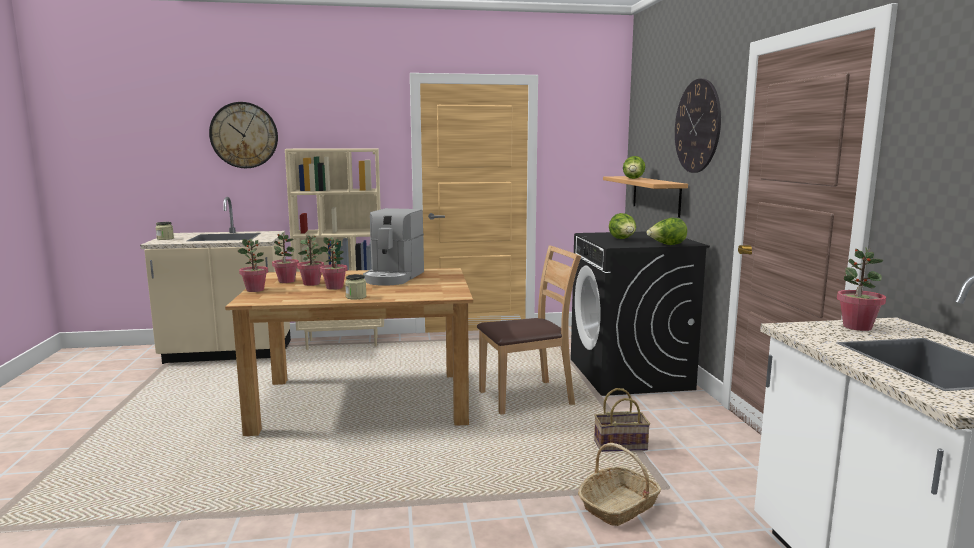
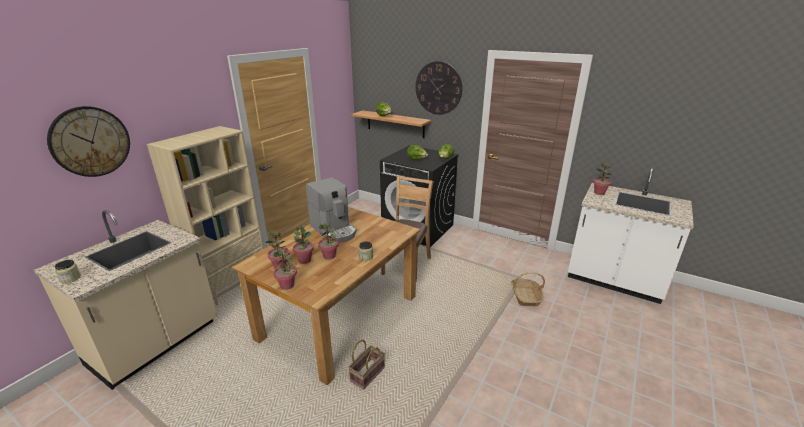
camera: 50 degrees left, 15 degrees up
(621, 445) = (479, 268): basket -> basket (367, 373)

